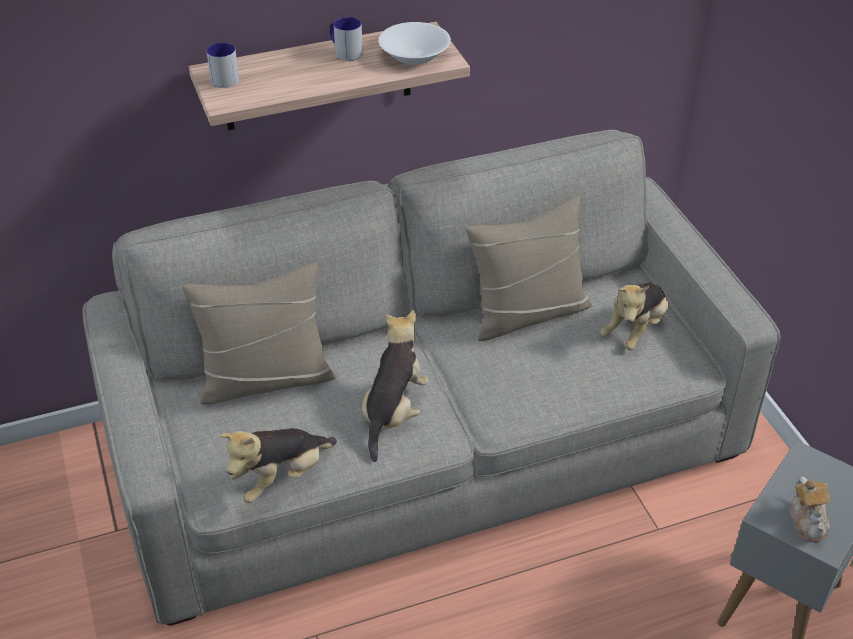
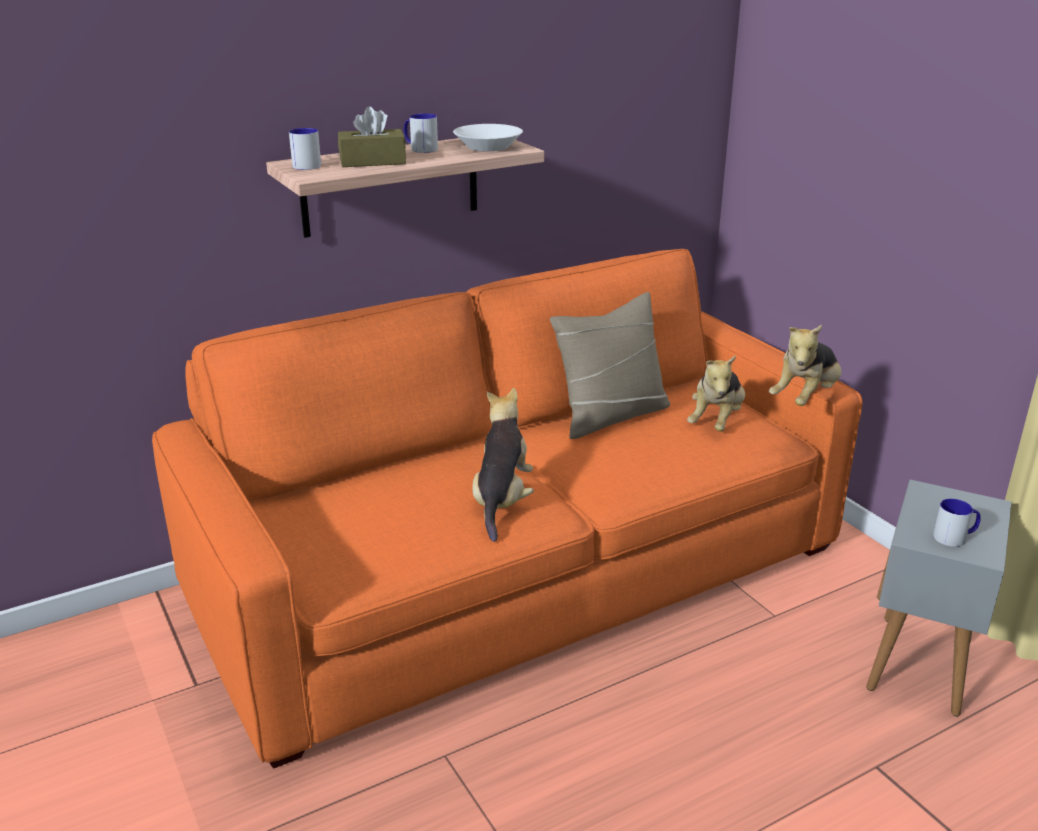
camera: 10 degrees left, 15 degrees down
(266, 380) = (360, 487): beige pillow -> none
(281, 478) = (397, 563): plush toy -> plush toy (805, 398)
(290, 76) = (372, 161): none -> brown tissue box
(425, 443) = (517, 571): grey sofa -> orange sofa
(808, 521) = (955, 537): teapot -> mug

